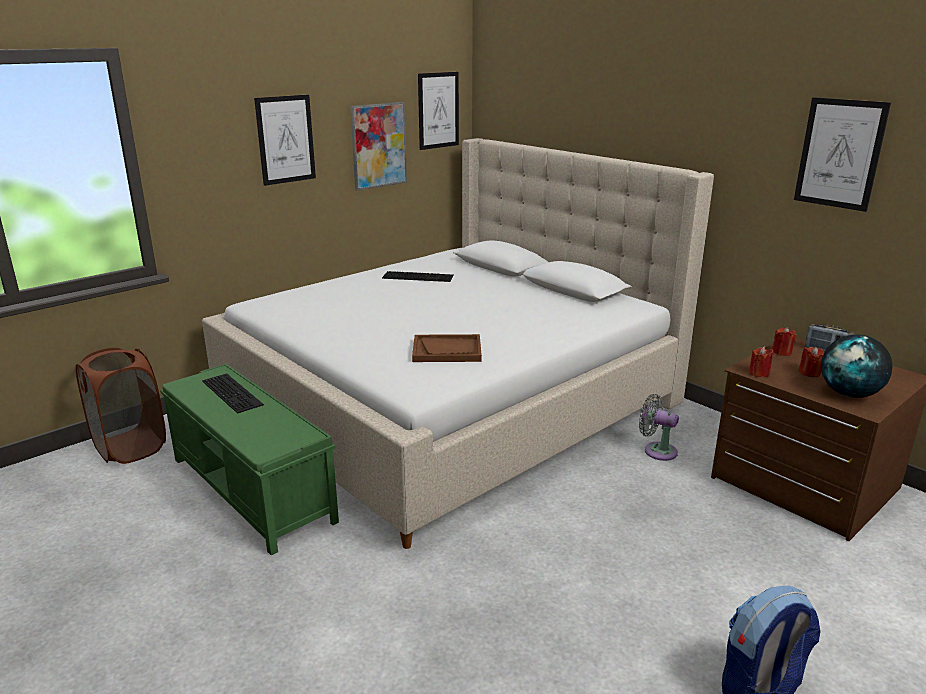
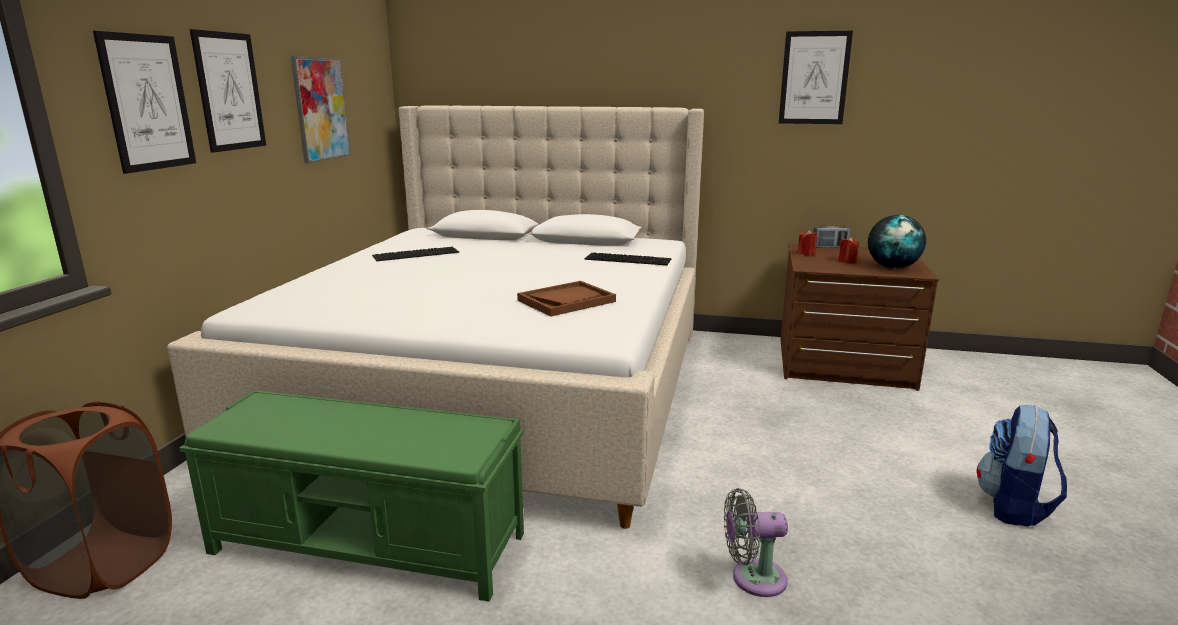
camera: 35 degrees left, 5 degrees down
(234, 392) = (319, 414): keyboard -> keyboard (629, 259)
(438, 110) = (367, 73): picture -> picture (147, 102)
(657, 450) = (721, 372): grey fan -> grey fan (753, 578)
(759, 373) = (819, 268): red candle -> none

